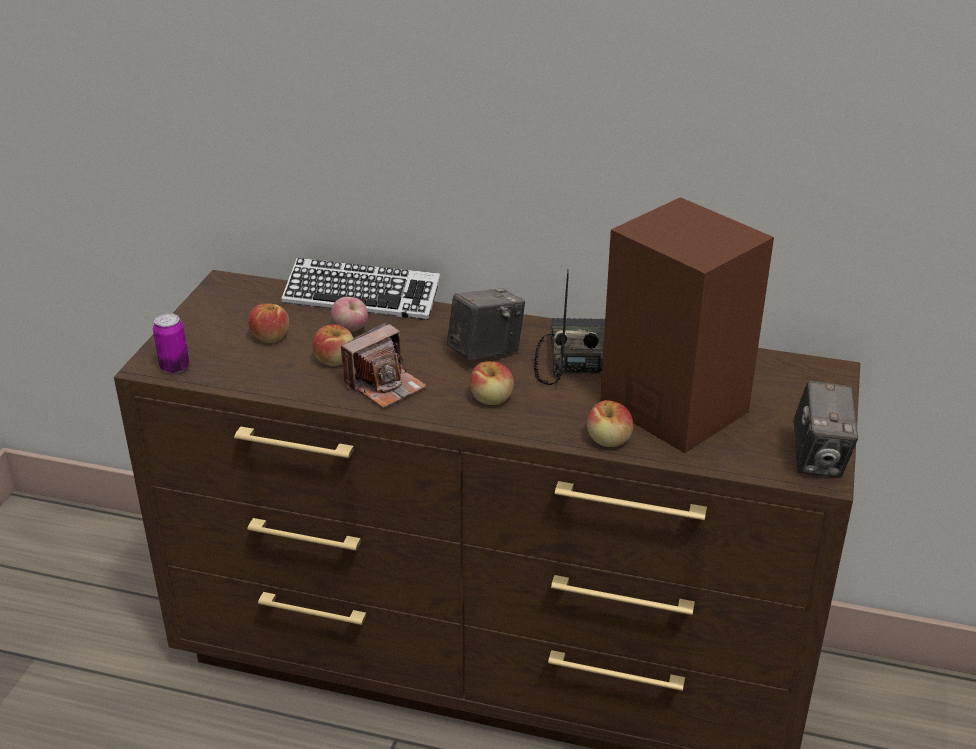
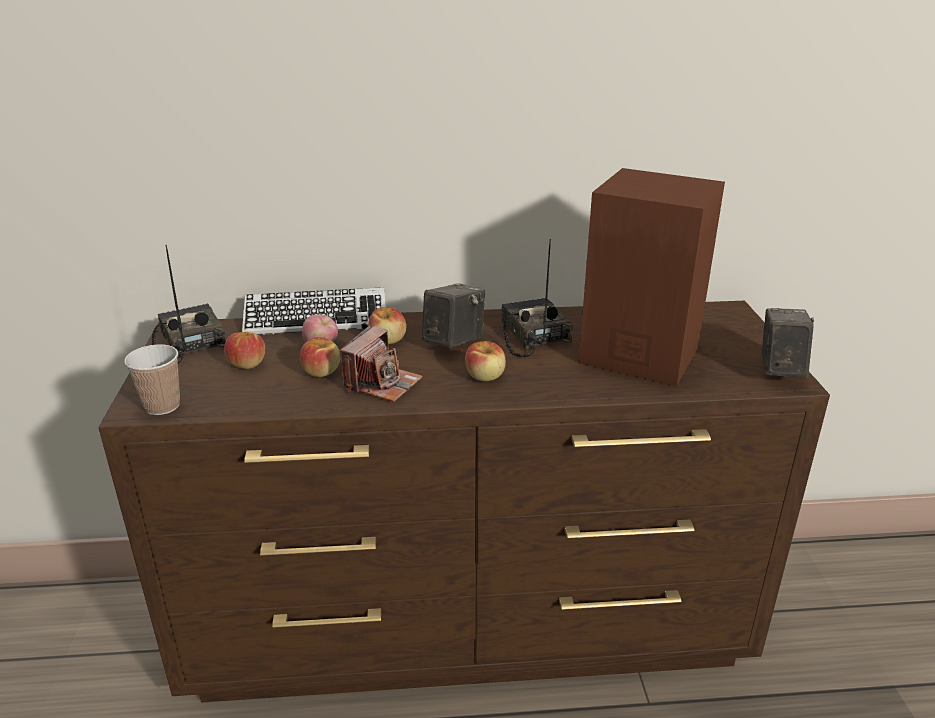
camera: 20 degrees left, 5 degrees down
(175, 367) = (162, 406): can -> cup
(227, 302) = (188, 343): none -> radio
(609, 440) = (608, 389): apple -> apple (388, 340)
(819, 459) = (779, 370): camera -> camera turned 150 degrees counterclockwise

